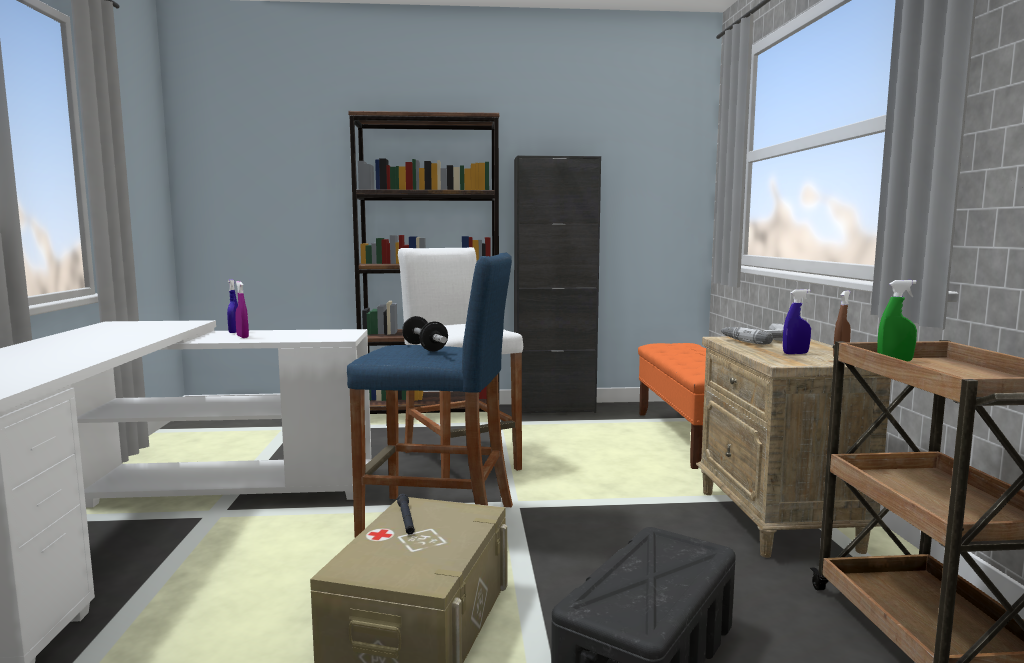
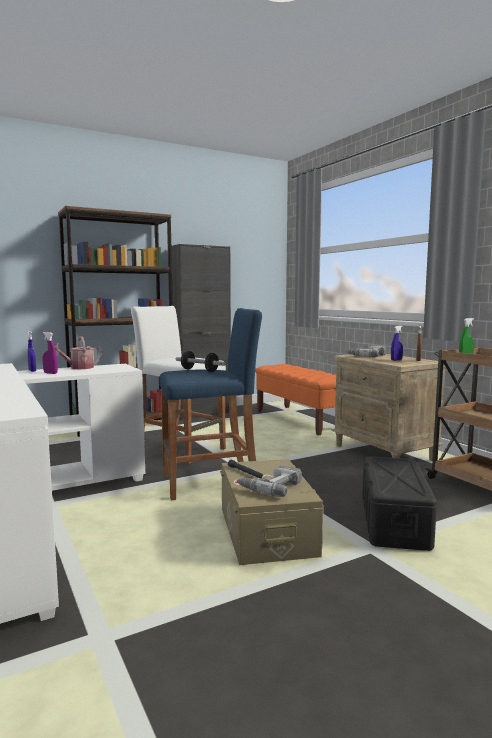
camera: 25 degrees left, 0 degrees up
(293, 331) = (78, 368): none -> watering can
(404, 552) = (270, 486): none -> power drill

